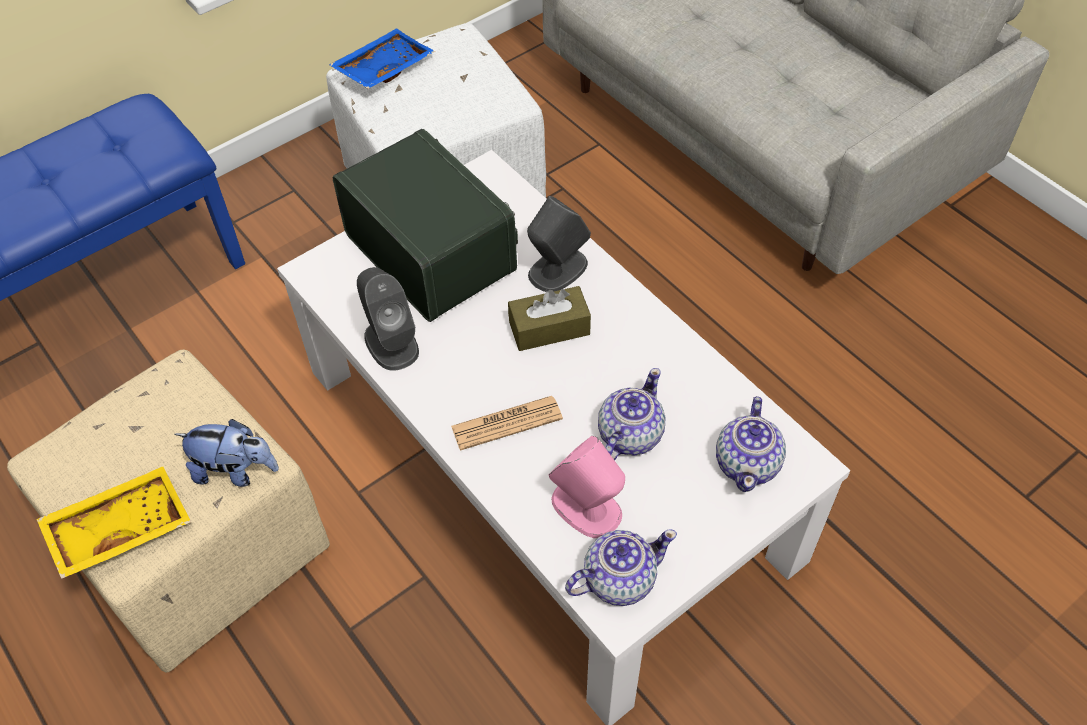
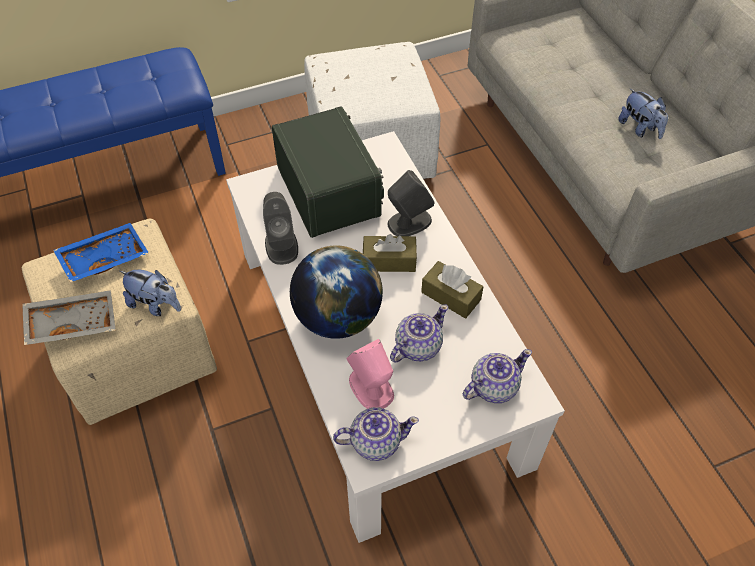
camera: 15 degrees right, 0 degrees up
(119, 527) = (72, 322): yellow tray -> grey tray
(383, 68) = (341, 61): blue tray -> blue tray (104, 258)
(507, 423) = (338, 317): newspaper -> globe
(649, 356) = (451, 296): none -> brown tissue box
(748, 463) = (493, 386): teapot -> teapot turned 150 degrees counterclockwise
(813, 78) = (639, 128): none -> plush toy

